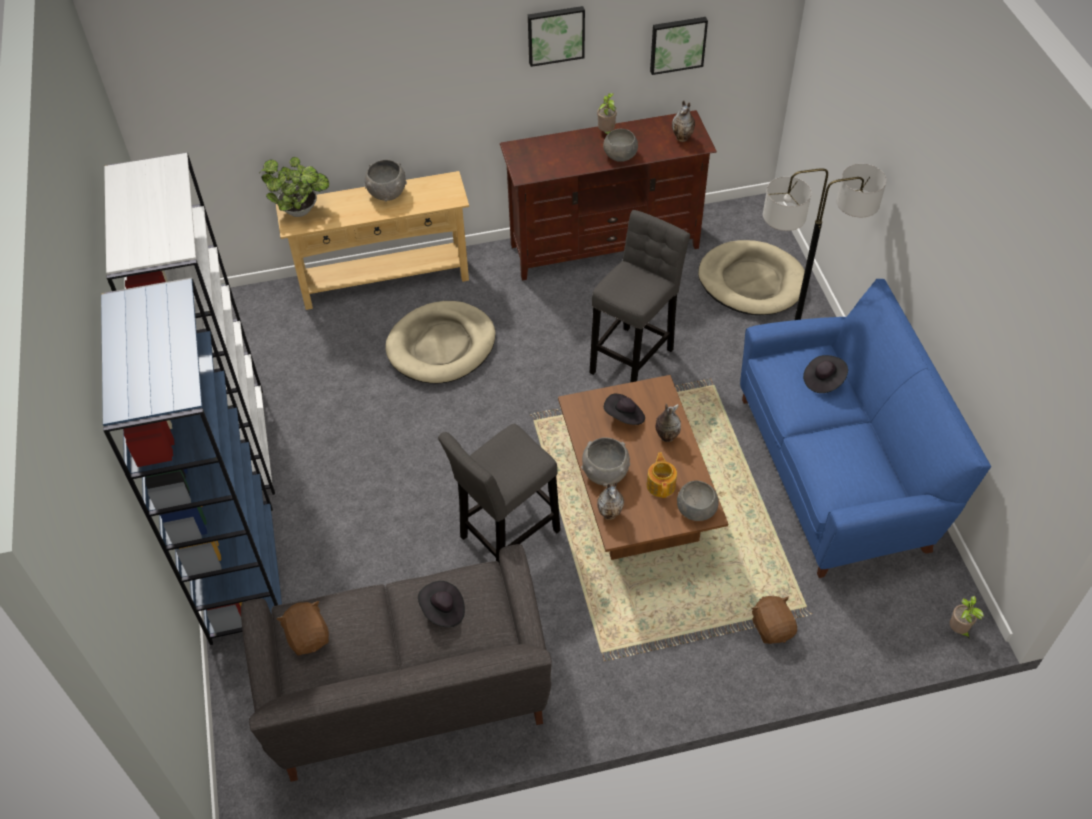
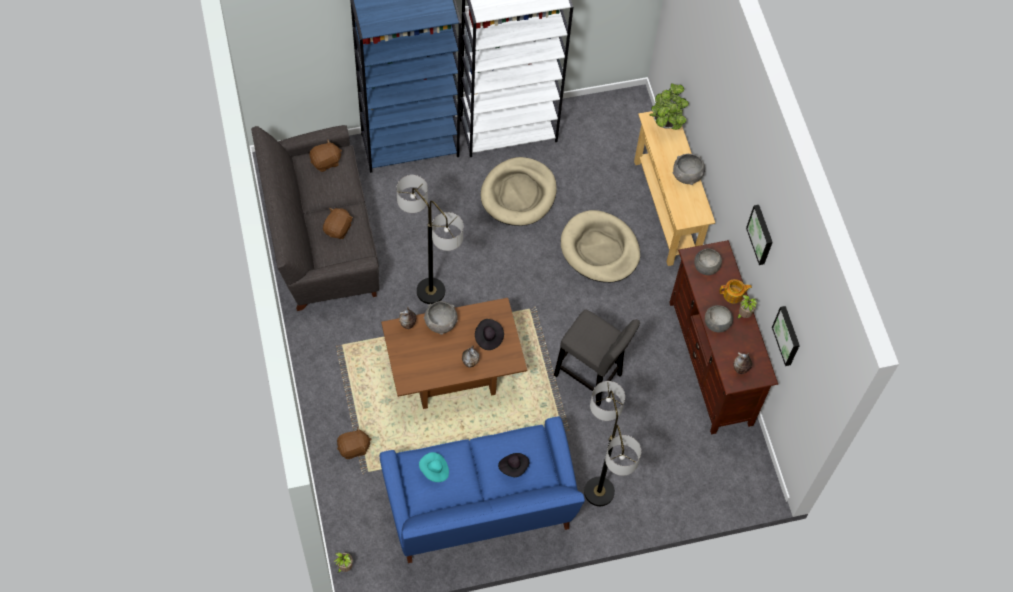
camera: 85 degrees right, 10 degrees up
(443, 610) = (338, 229): black hat -> brown plush toy
(506, 537) = (430, 291): grey stool -> floor lamp
(661, 484) = (430, 357): teapot -> teapot (733, 295)
(696, 509) = (409, 376): grey bowl -> grey bowl (706, 266)
(751, 281) = (674, 471): beige dog bed -> beige dog bed (518, 194)
(847, 467) = (434, 471): none -> turquoise hat

